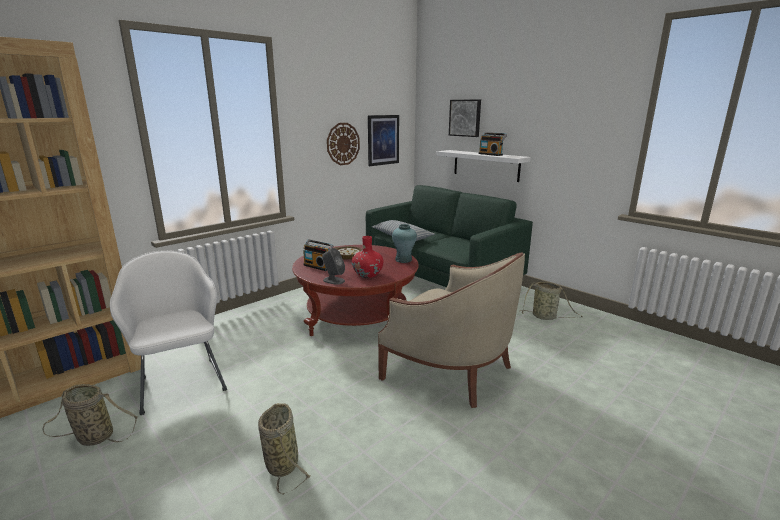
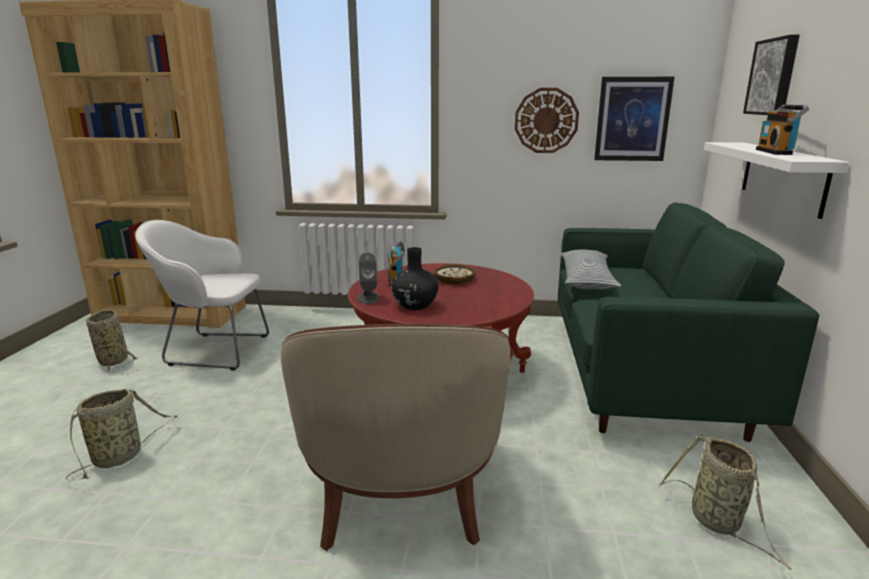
camera: 50 degrees right, 0 degrees up
(181, 381) = (214, 350): white armchair -> white armchair turned 105 degrees counterclockwise
(367, 274) = (415, 305): red vase -> black vase
(403, 260) = (501, 305): turquoise vase -> none

